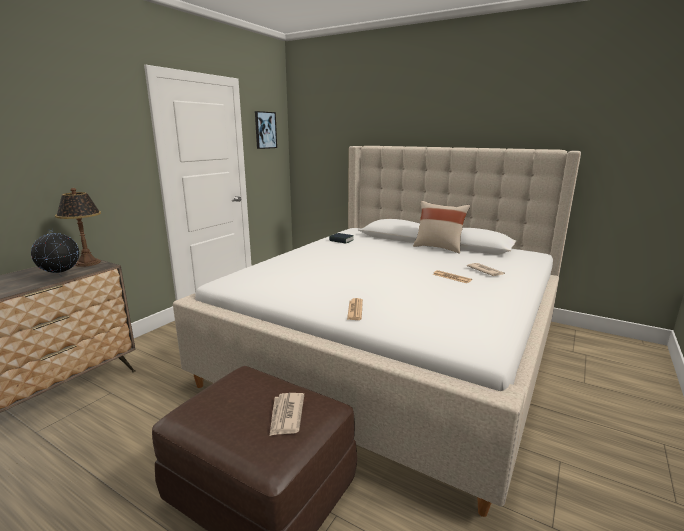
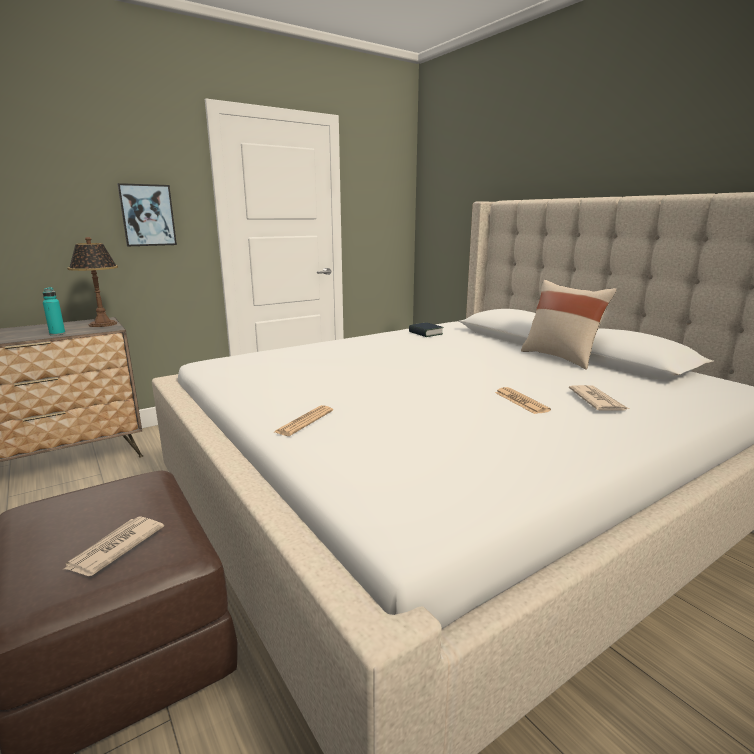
camera: 25 degrees right, 0 degrees up
(61, 277) = (57, 334): globe -> turquoise bottle
(265, 130) = (377, 184): picture -> picture (147, 215)

